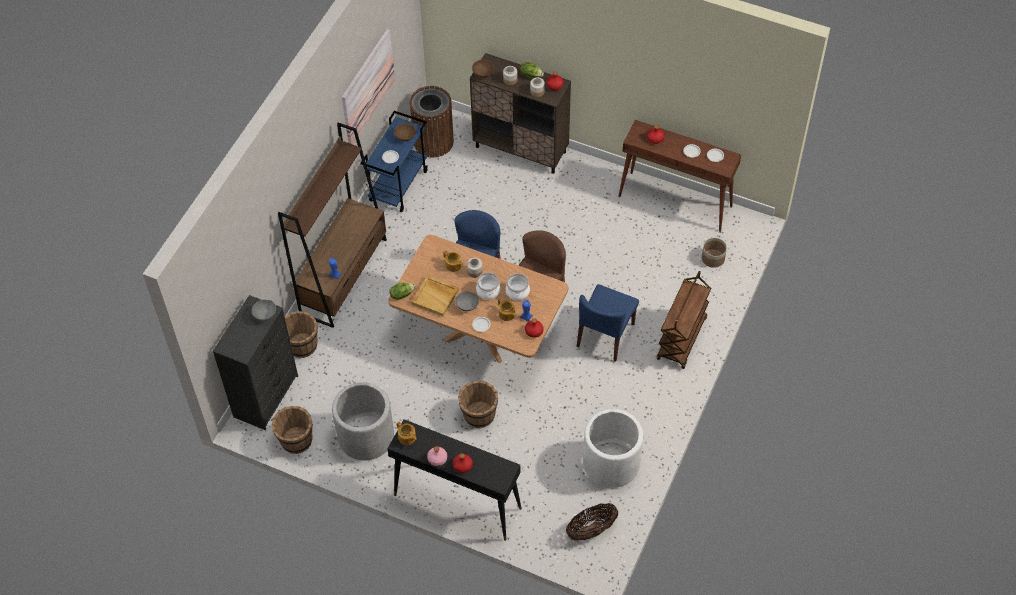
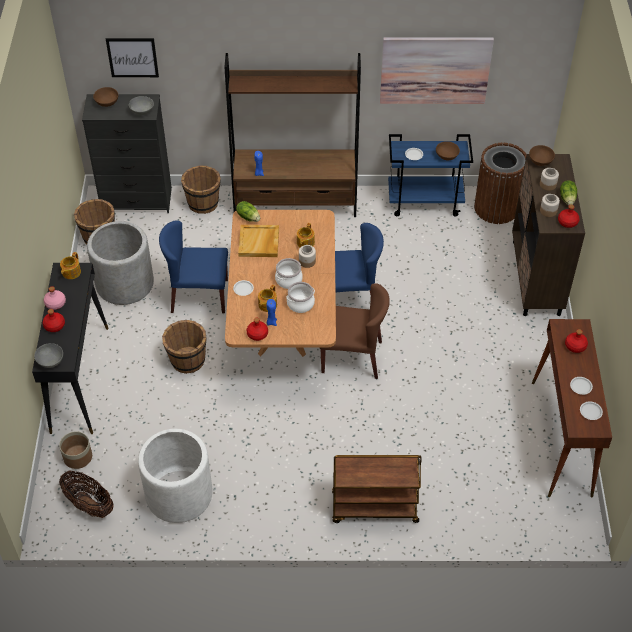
camera: 65 degrees right, 5 degrees down
(228, 286) = (132, 57): none -> picture
(236, 338) = (107, 103): none -> brown bowl
(467, 305) = (261, 270): grey bowl -> grey bowl (50, 361)
(605, 335) = (340, 433): blue chair -> blue chair (199, 295)
(713, 258) = (504, 502): planter -> planter (78, 457)

